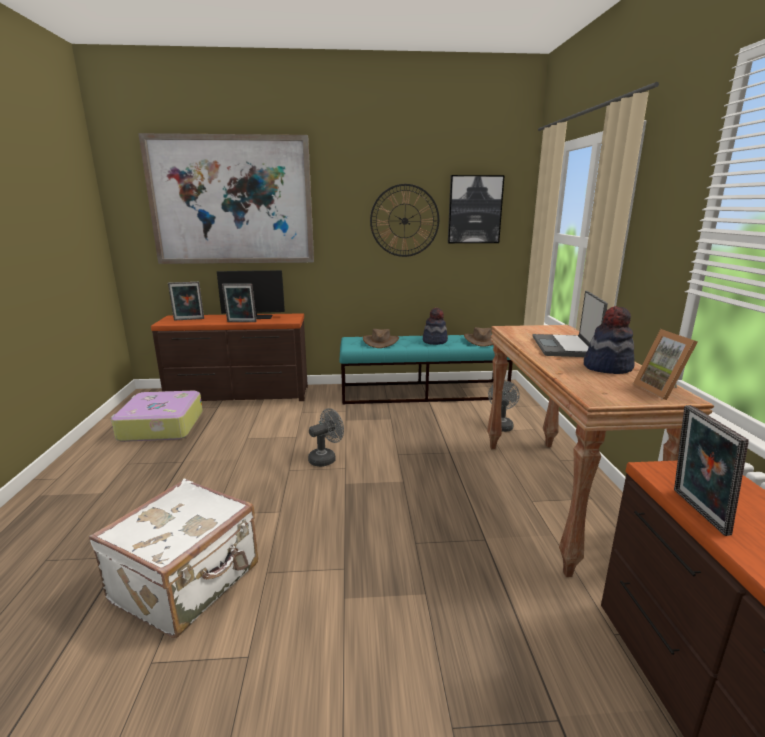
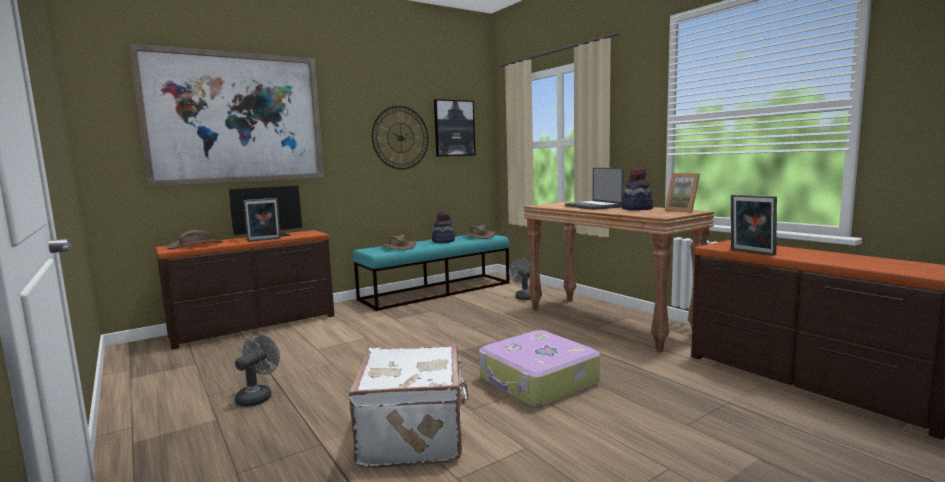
camera: 30 degrees left, 10 degrees down
(160, 426) = (198, 364): suitcase -> suitcase (538, 382)
(189, 319) = (195, 245): picture frame -> brown hat
(326, 458) = (415, 343): grey fan -> grey fan (258, 397)

